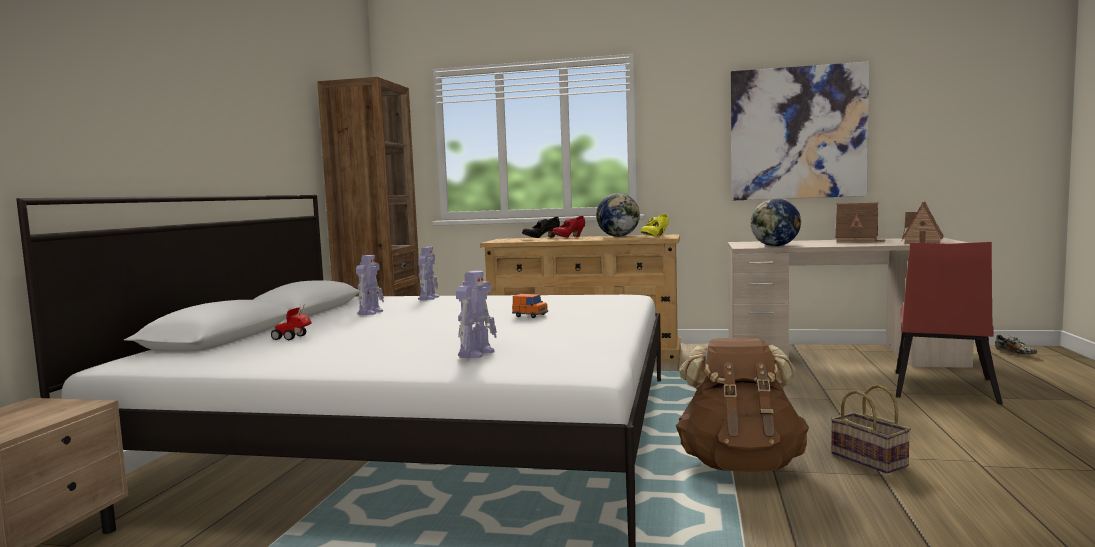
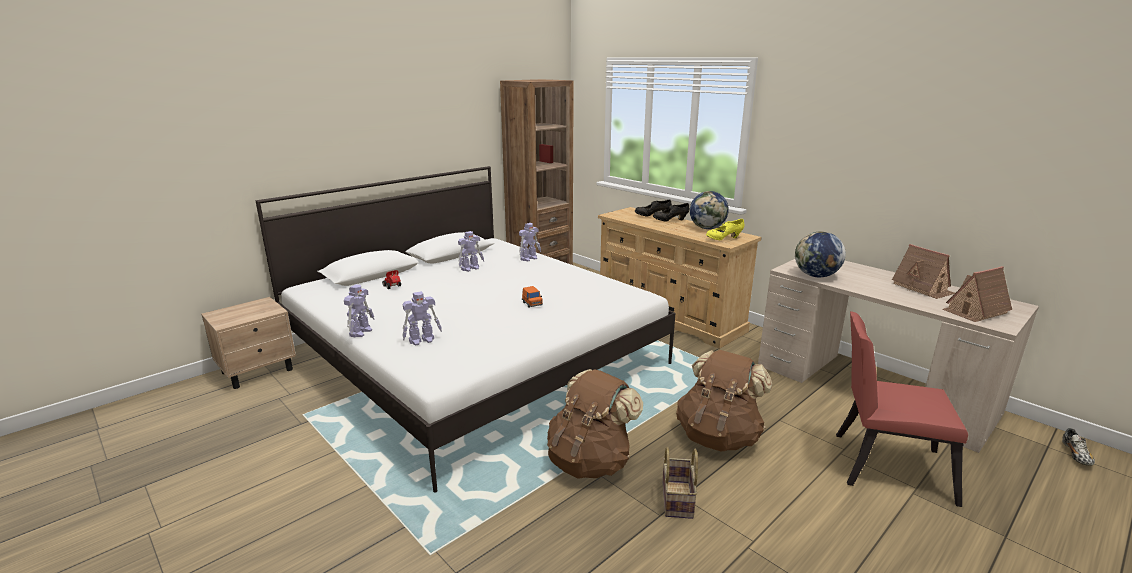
camera: 35 degrees right, 15 degrees up
(356, 368) = (361, 332): none -> toy robot
(568, 238) = (670, 221): red shoe -> black shoe
(797, 133) = (900, 159): picture -> none
(805, 412) = (718, 436): none -> brown backpack
(942, 390) = (883, 465): red chair -> red chair turned 45 degrees clockwise

